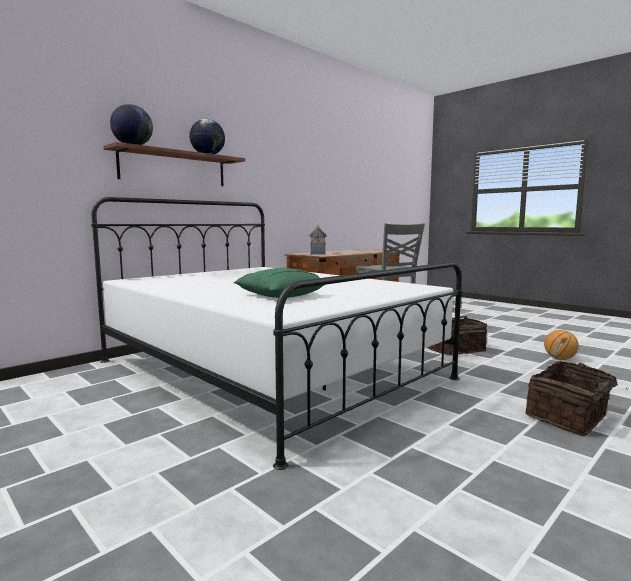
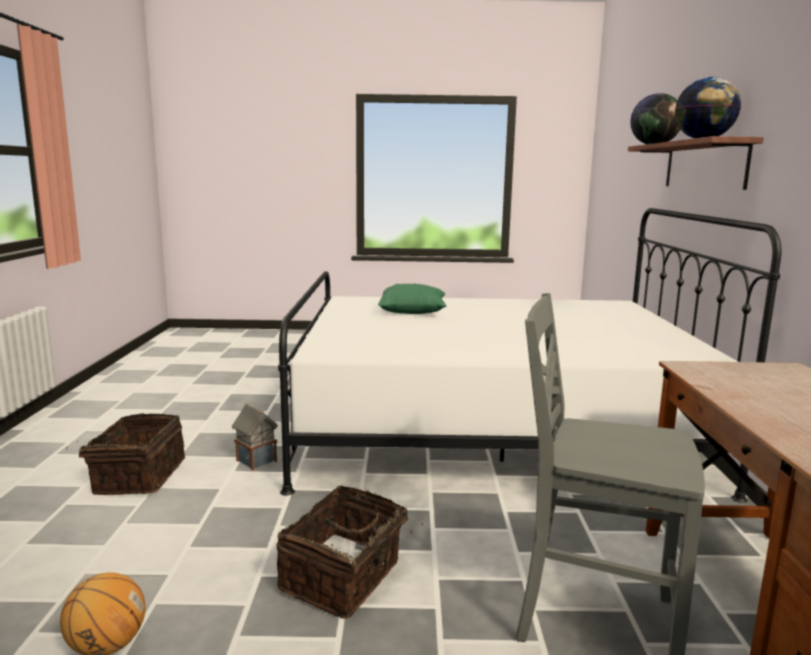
camera: 135 degrees right, 5 degrees up
(318, 254) = (752, 377): toy house -> toy house (255, 460)

